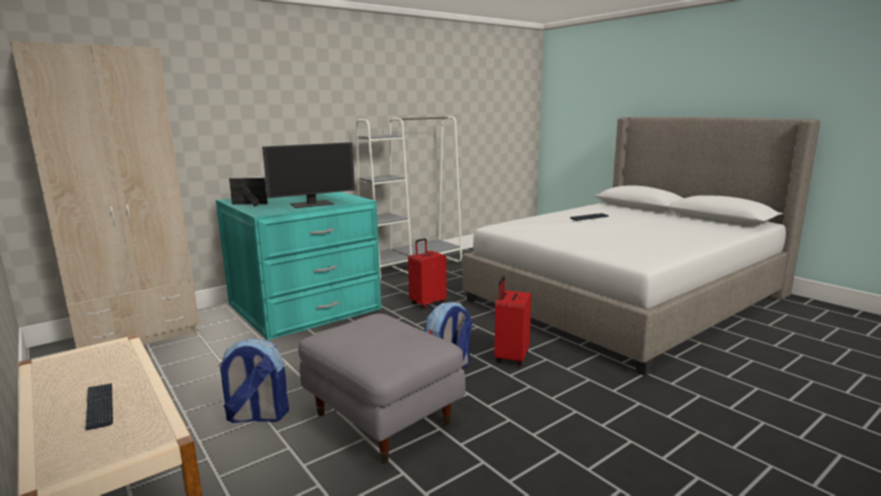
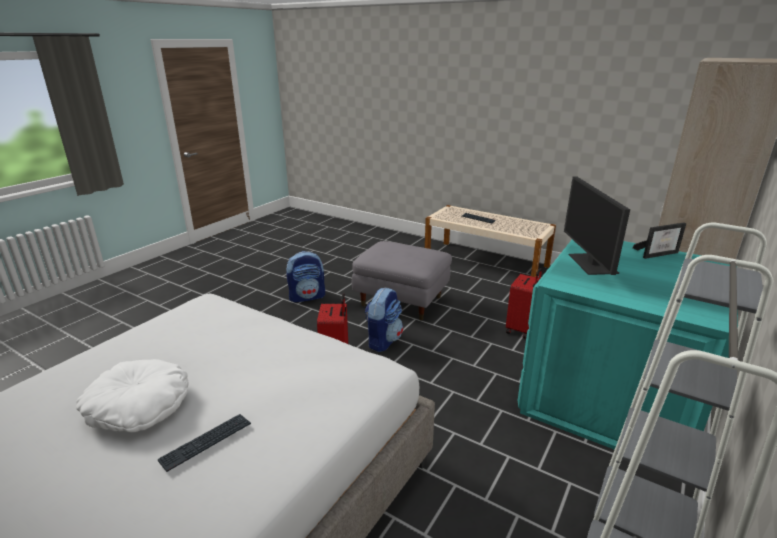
camera: 160 degrees right, 10 degrees up
(256, 416) = (472, 291): backpack -> backpack (307, 297)
(312, 204) = (592, 264): monitor -> monitor turned 45 degrees counterclockwise
(427, 303) = (473, 439): red suitcase -> red suitcase (521, 329)
(635, 227) = (141, 405): none -> white pillow

